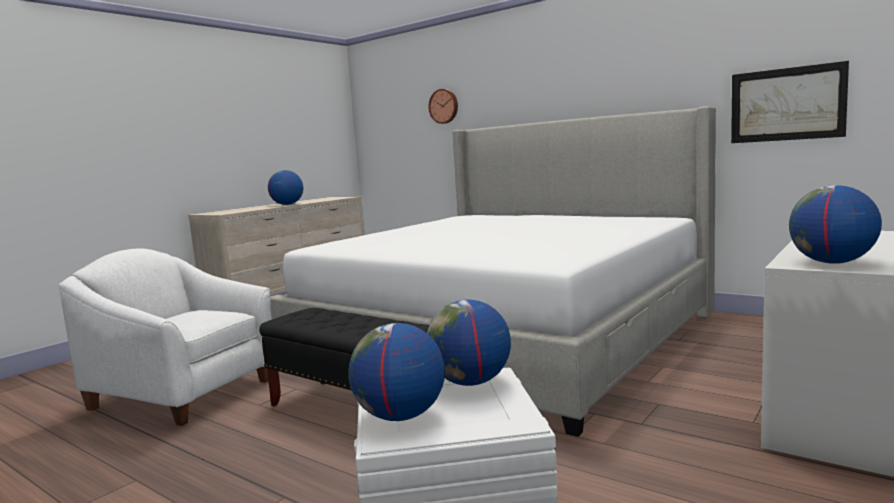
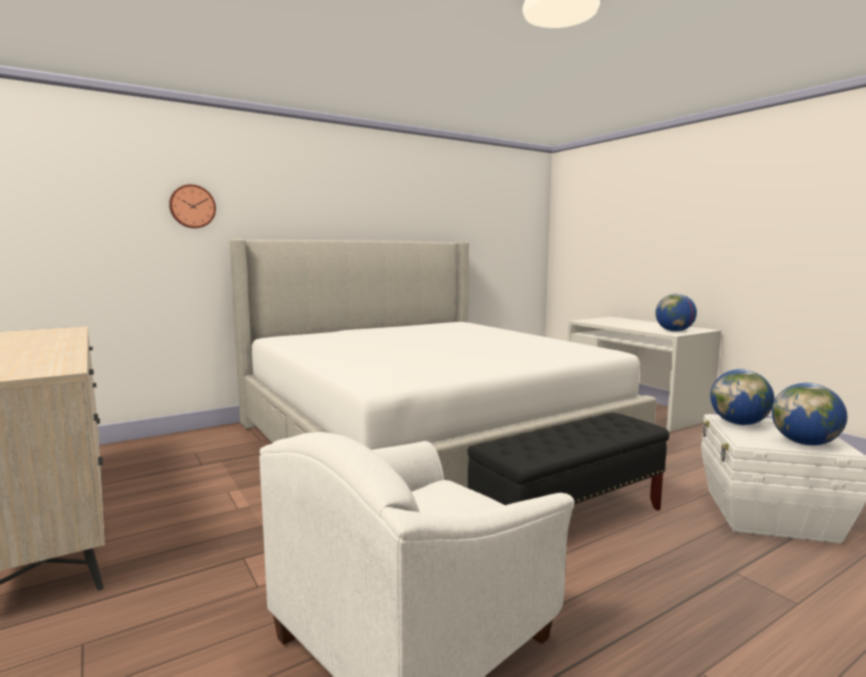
camera: 70 degrees left, 0 degrees up
(287, 204) = (60, 346): globe -> none
(787, 104) = (489, 245): picture -> none

